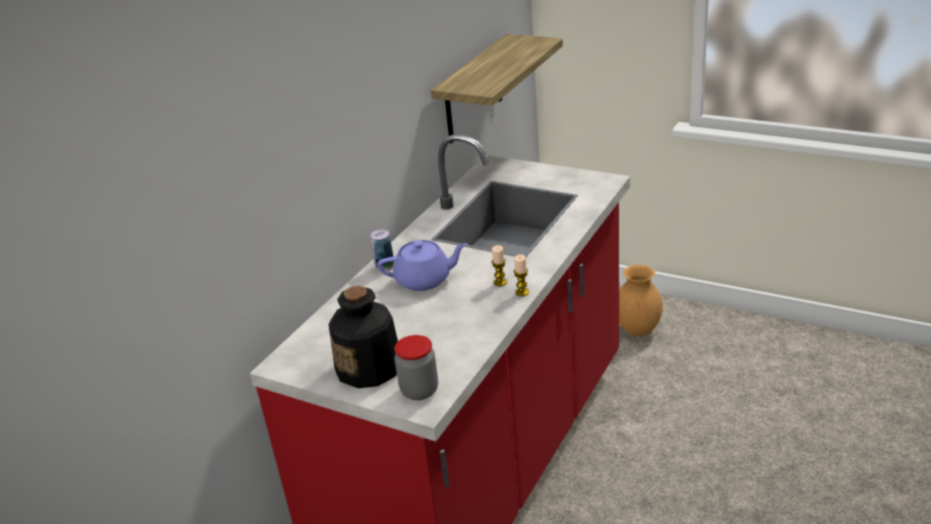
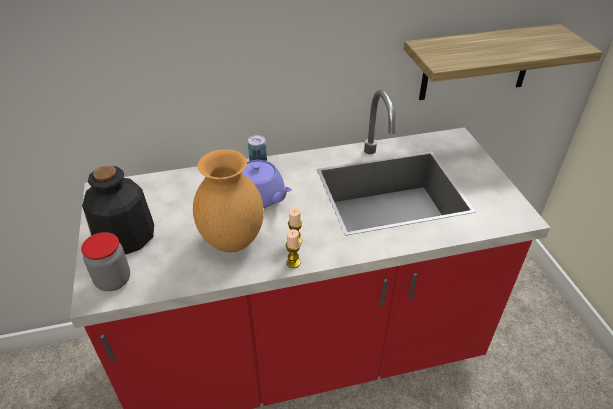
camera: 45 degrees right, 10 degrees up
(638, 330) = (535, 352): brown vase -> brown vase (233, 241)

